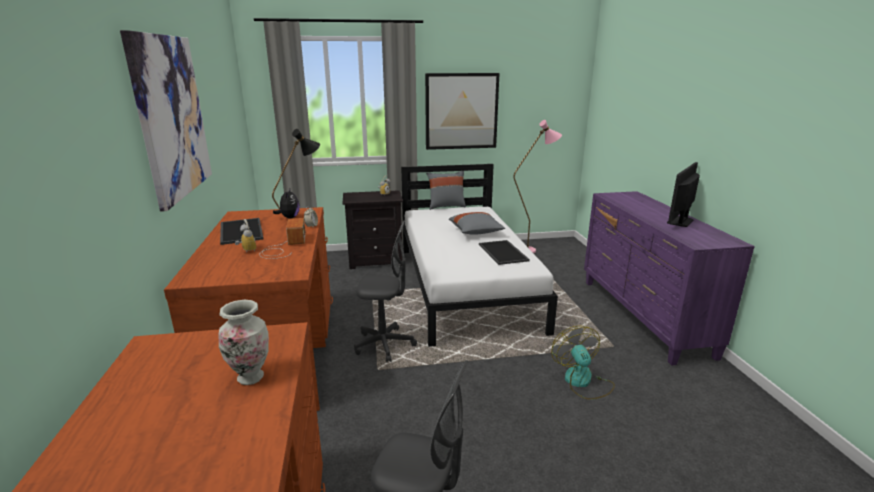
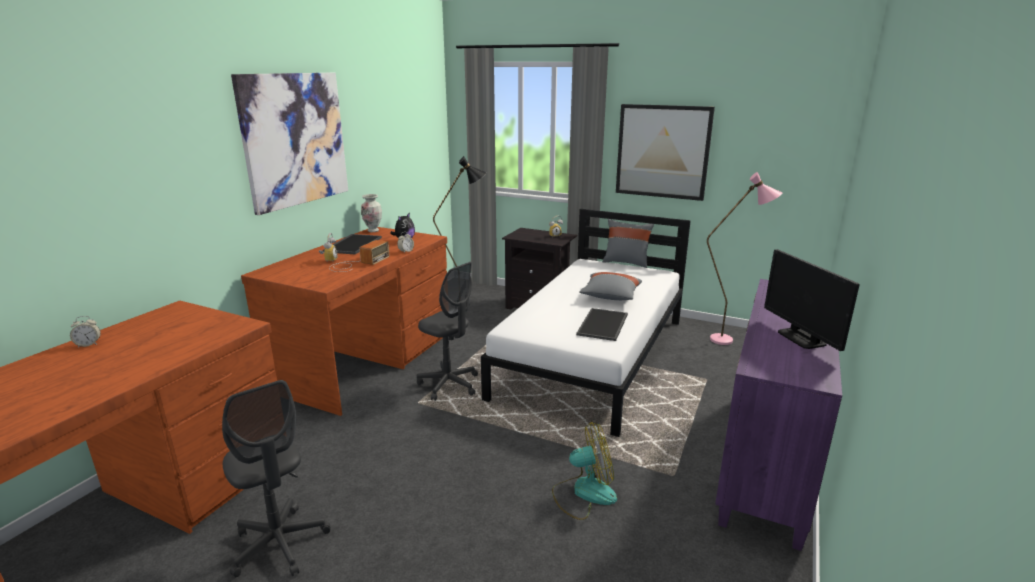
camera: 35 degrees right, 0 degrees up
(102, 428) = (88, 344): none -> alarm clock
(251, 377) = (182, 345): vase -> vase (373, 231)
(582, 382) = (584, 493): fan -> fan turned 60 degrees clockwise
(680, 221) = (801, 338): monitor -> monitor turned 90 degrees counterclockwise

